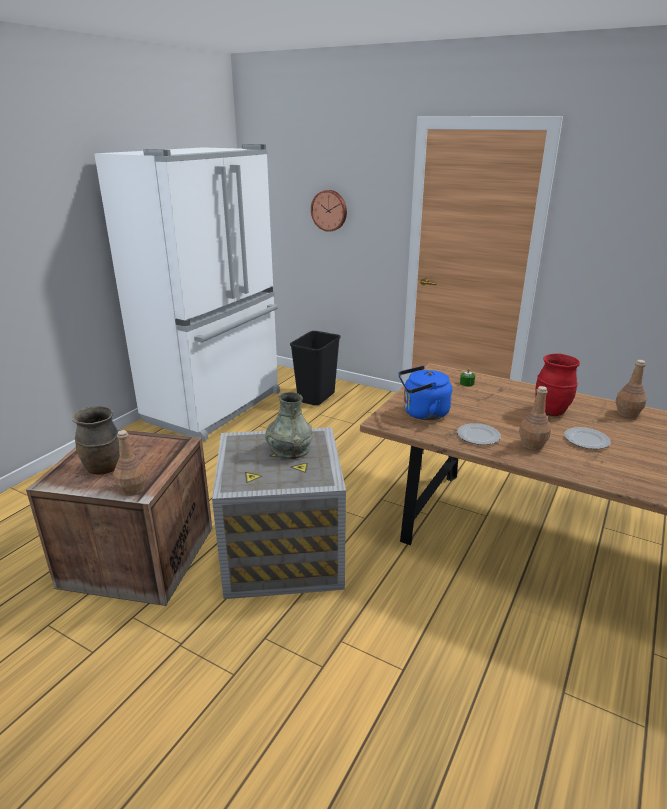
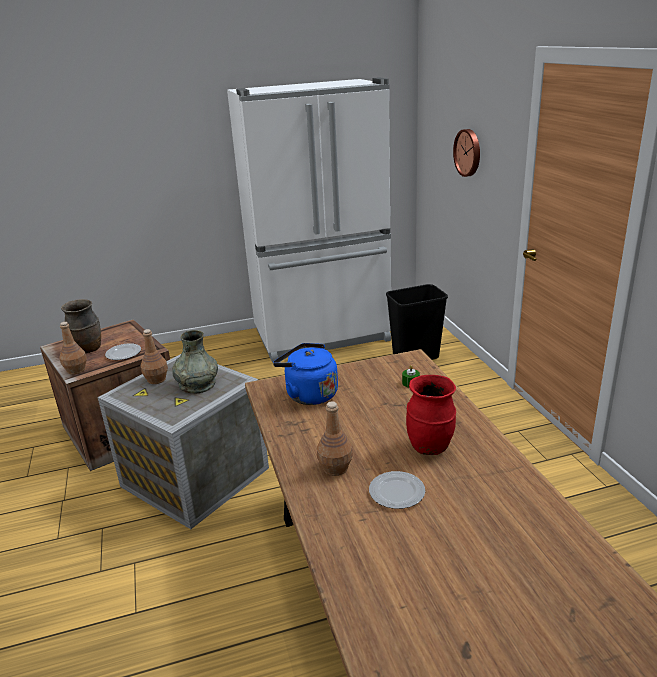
camera: 45 degrees right, 0 degrees up
(478, 436) = (308, 436): plate -> plate (124, 353)
(627, 414) = (514, 491): brown bottle -> brown bottle (156, 380)

